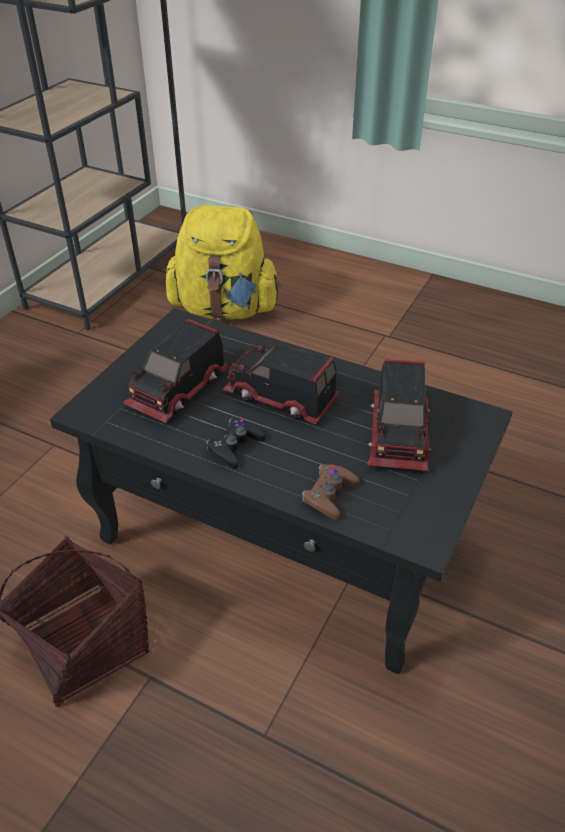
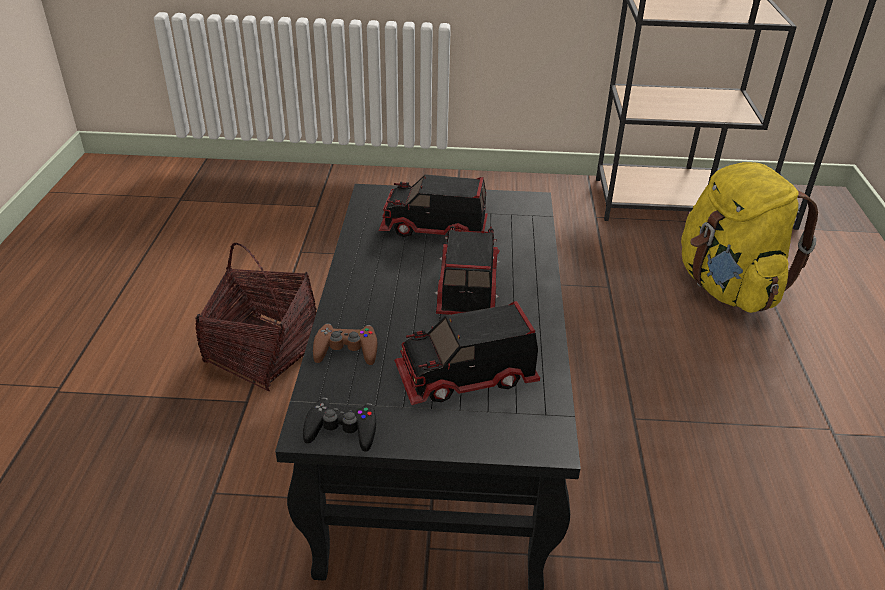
camera: 65 degrees right, 5 degrees down
(235, 447) = (379, 278): black game controller -> black game controller (341, 430)

